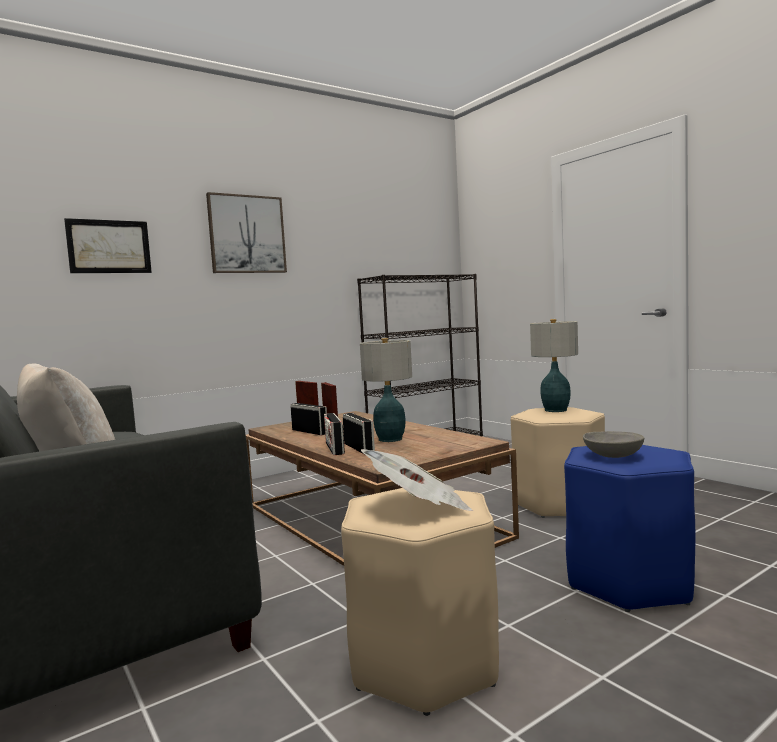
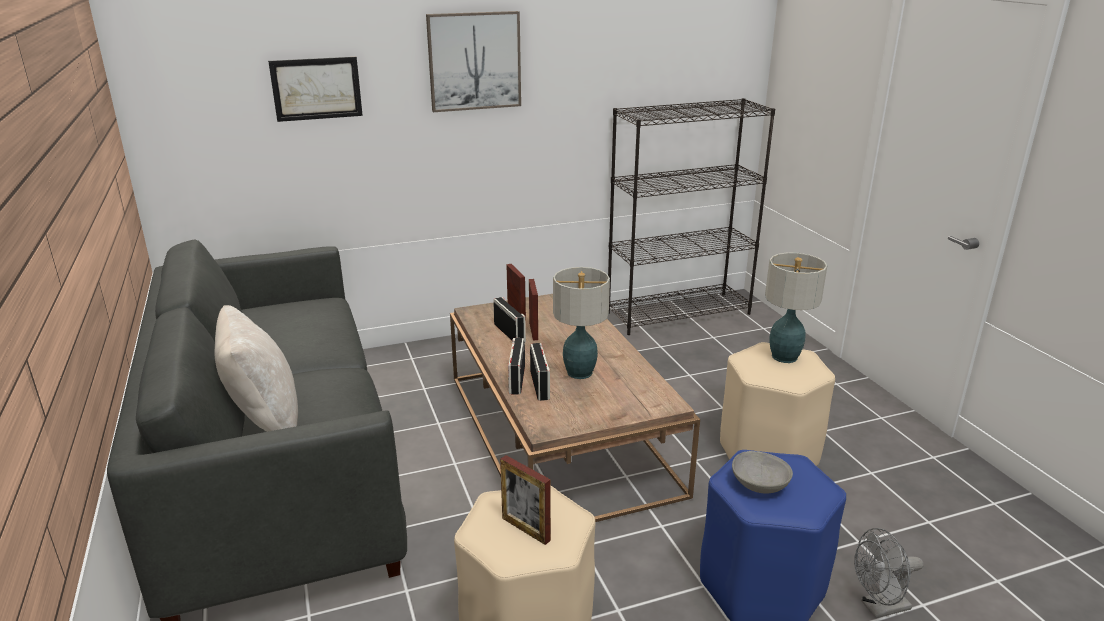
camera: 15 degrees right, 20 degrees up
(419, 507) = (526, 529): newspaper -> picture frame
(739, 574) = (879, 608): none -> grey fan

